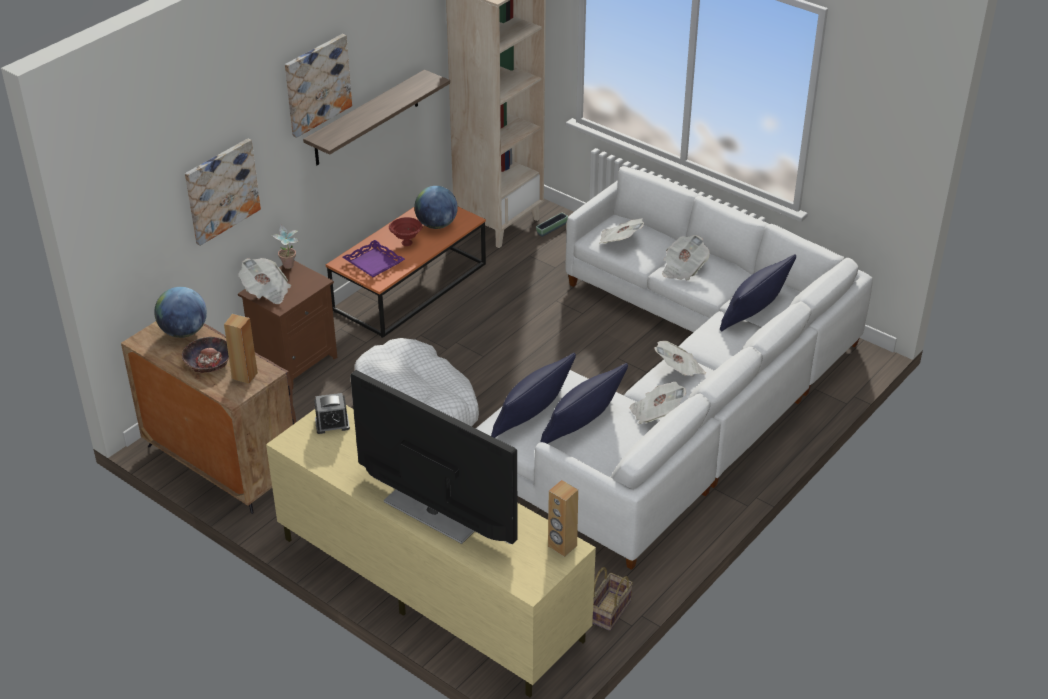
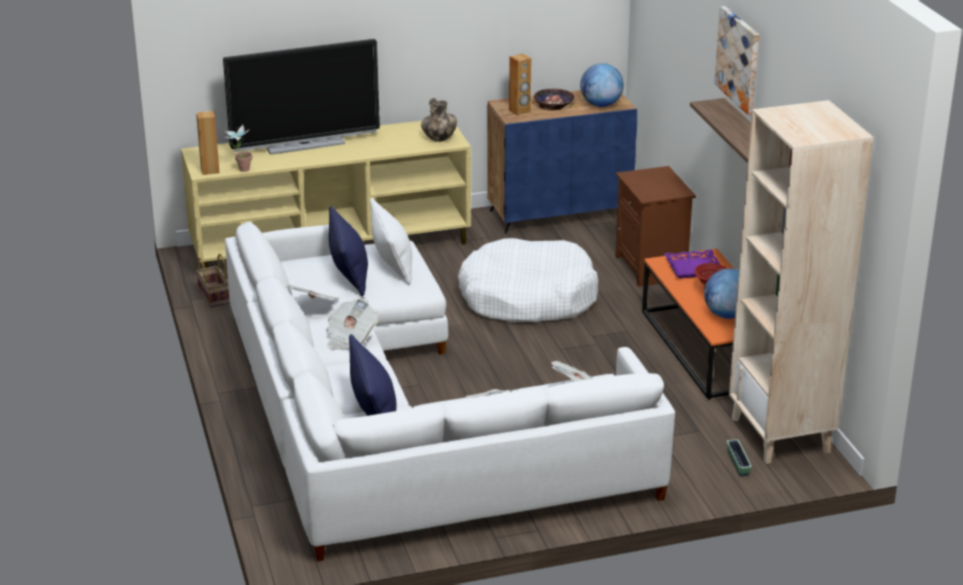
camera: 125 degrees right, 10 degrees down
(220, 462) = (560, 213): brown cabinet -> blue cabinet
(221, 190) = (682, 63): picture -> none
(266, 291) = (657, 175): newspaper -> none
(289, 268) = (682, 191): potted plant -> potted plant (240, 169)
(332, 424) = (439, 139): alarm clock -> vase
(532, 414) = (392, 263): blue pillow -> white pillow

